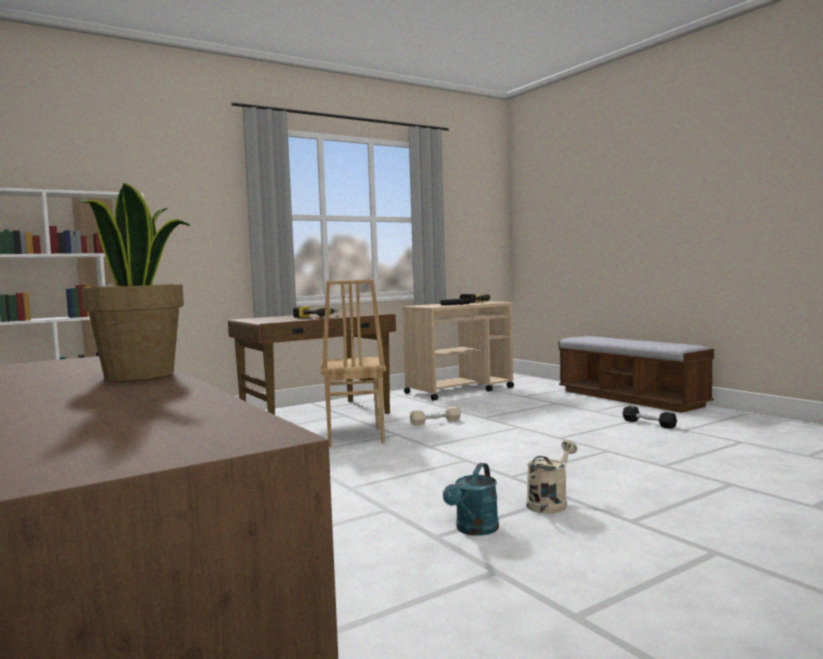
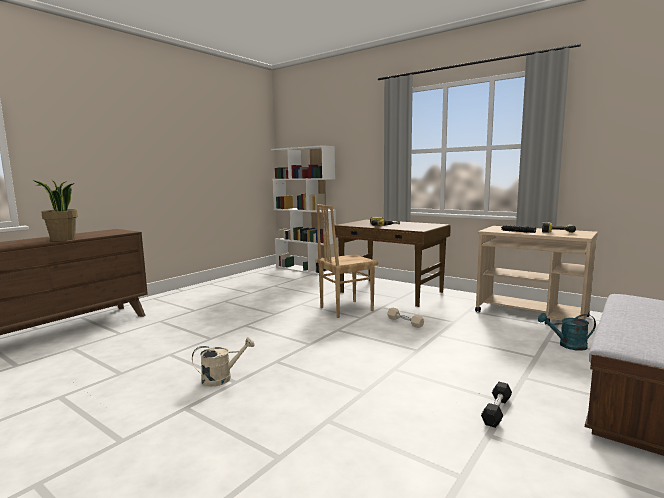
camera: 70 degrees right, 5 degrees up
(474, 530) = (177, 362): turquoise watering can -> turquoise watering can (567, 345)
(550, 503) = (222, 378): beige watering can -> beige watering can turned 45 degrees counterclockwise

